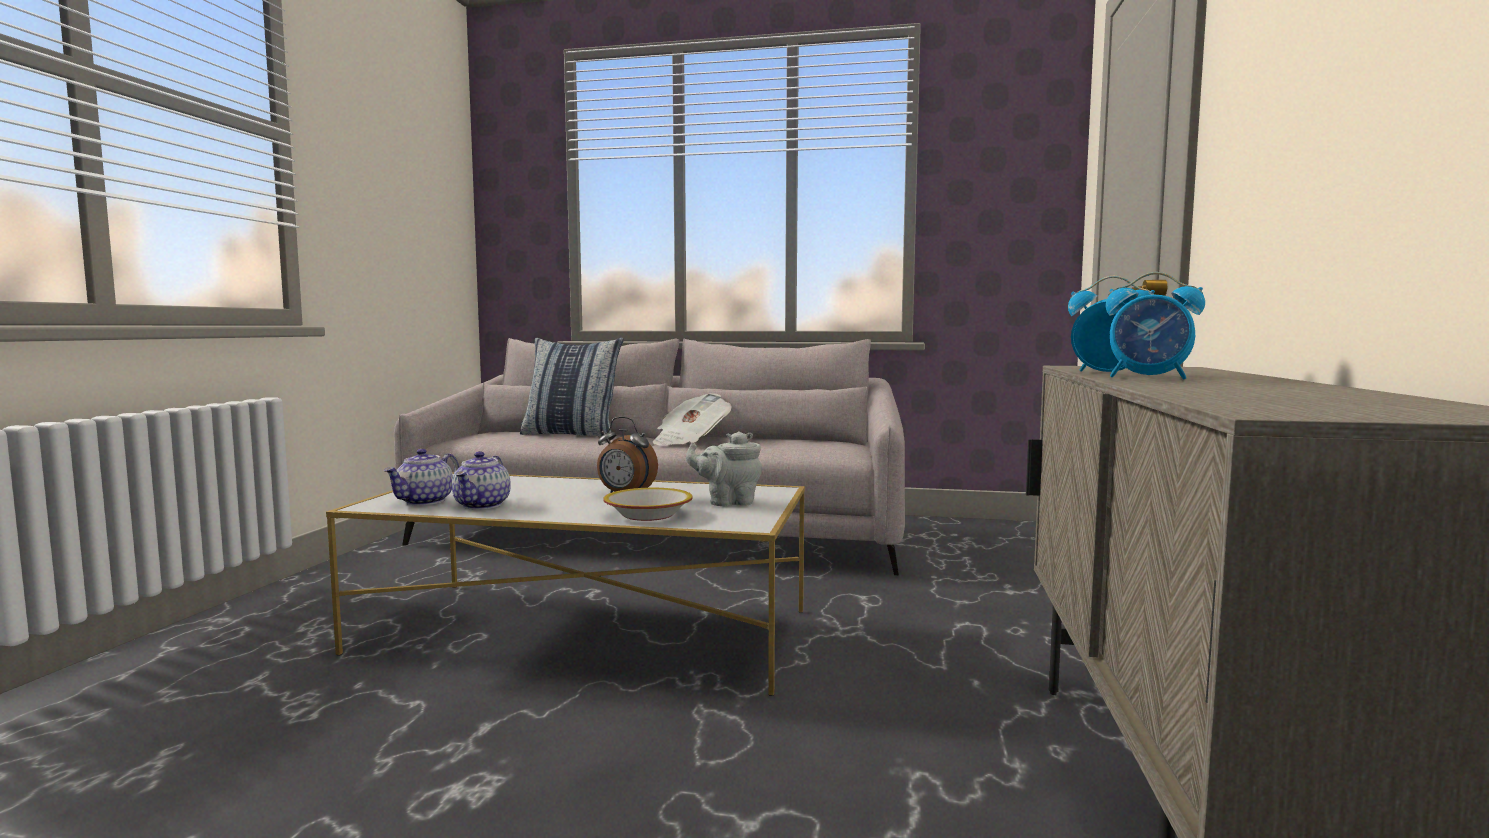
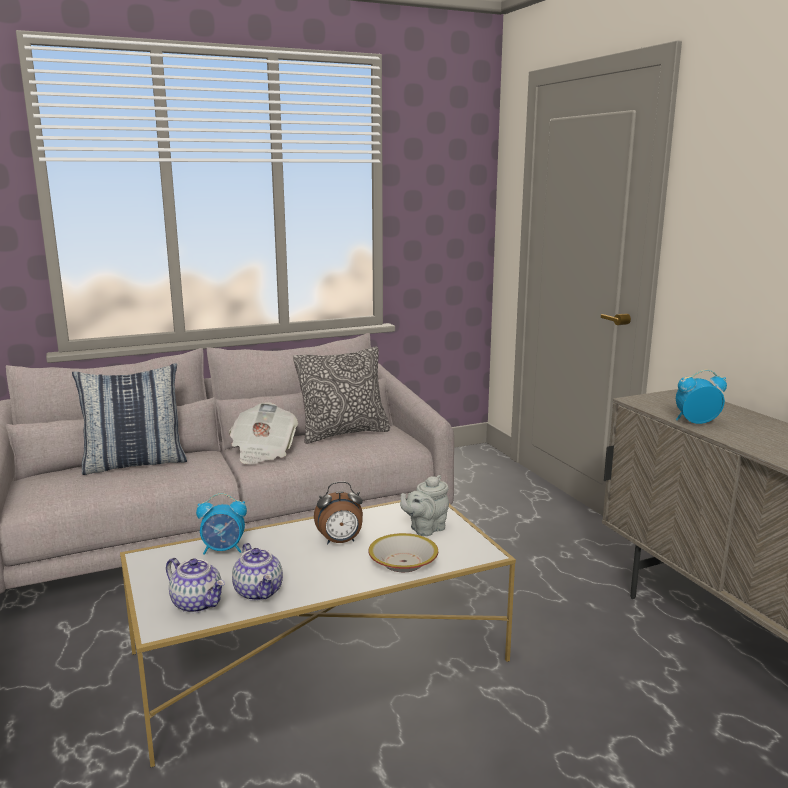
camera: 35 degrees left, 10 degrees up
(425, 501) = (198, 603): teapot -> teapot turned 45 degrees counterclockwise
(794, 441) = (343, 433): none -> pillow
(1149, 377) = (738, 434): alarm clock -> alarm clock (224, 550)

